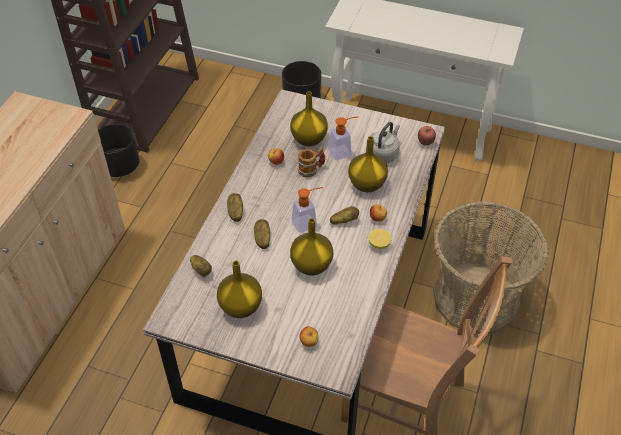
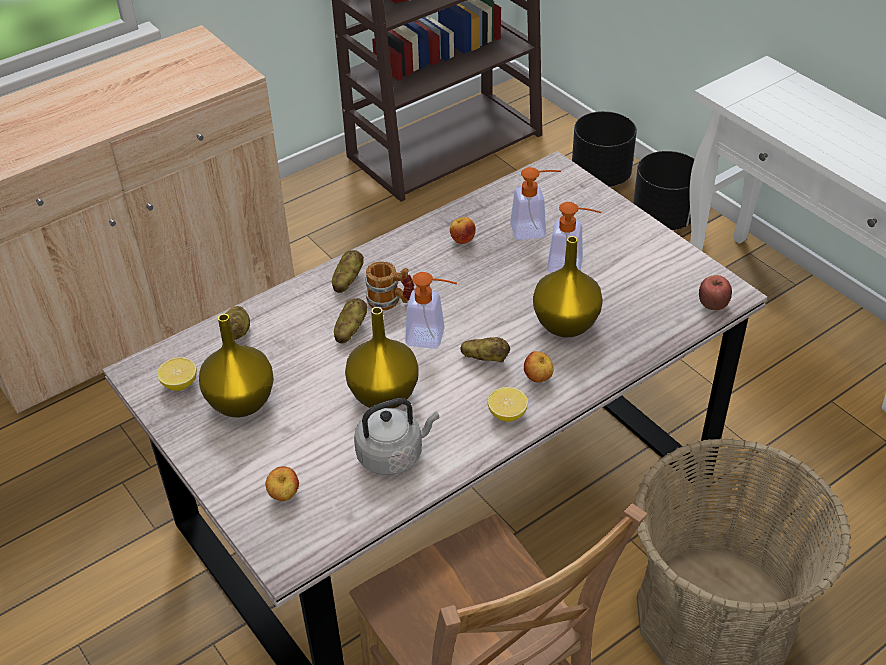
camera: 35 degrees right, 5 degrees down
(119, 166) = (353, 204): black planter -> black planter (601, 176)
(196, 314) = (180, 383): none -> lemon
(308, 139) = (535, 229): yellow vase -> soap dispenser
(311, 170) = (502, 271): mug -> mug (390, 301)
(383, 154) = (629, 294): grey kettle -> grey kettle (393, 454)

